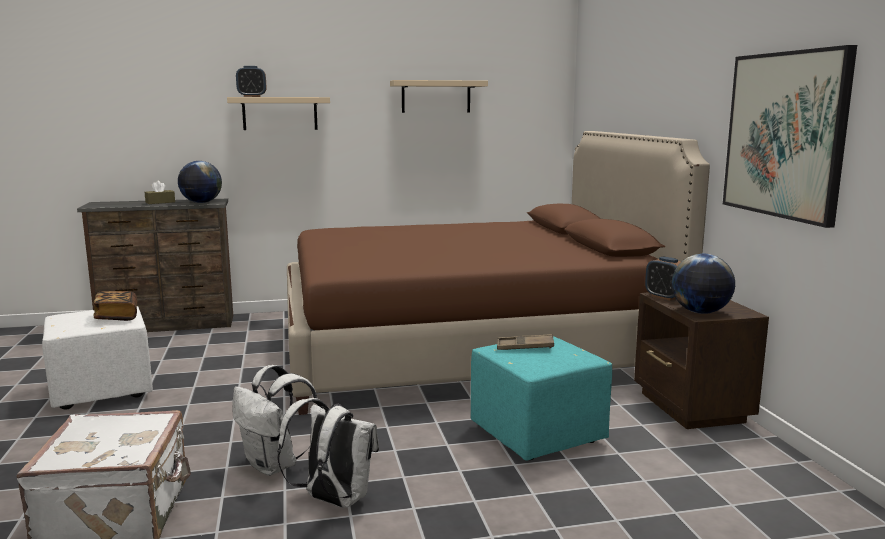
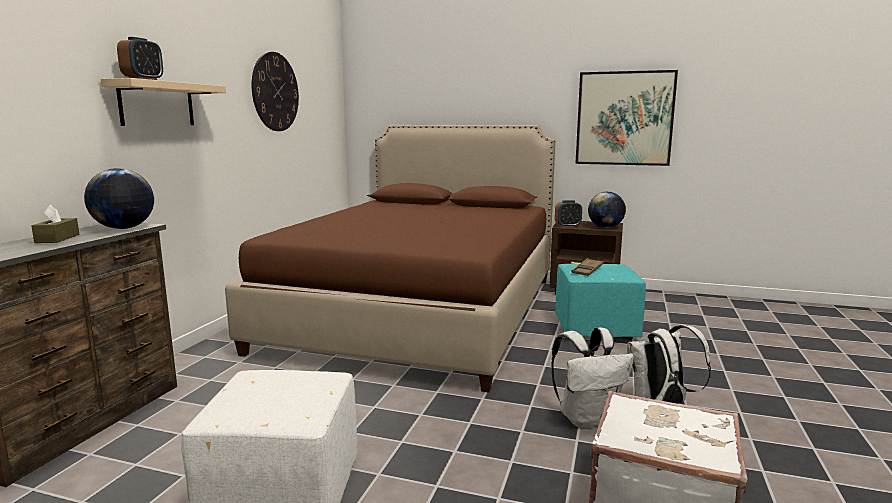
camera: 60 degrees left, 0 degrees up
(117, 316) = (296, 380): book -> none
(436, 96) = (275, 92): beige shelf -> wall clock

